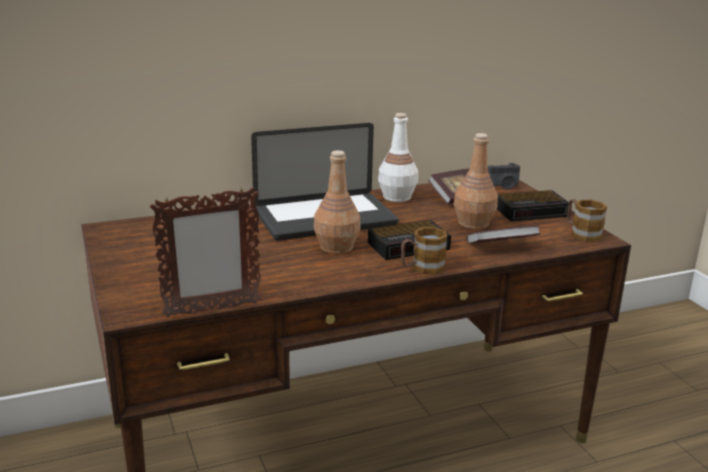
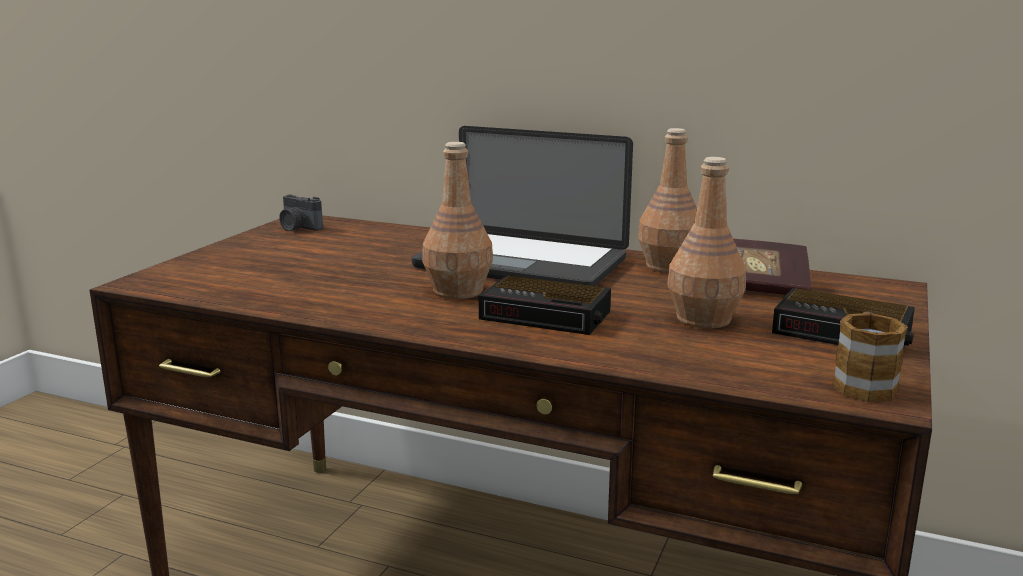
camera: 45 degrees right, 5 degrees down
(211, 310) = (199, 302): picture frame -> none
(397, 197) = (668, 266): white bottle -> brown bottle
(421, 268) = (497, 341): mug -> none
(501, 248) = (669, 356): book -> none
(503, 186) = (873, 294): camera -> camera (298, 228)

